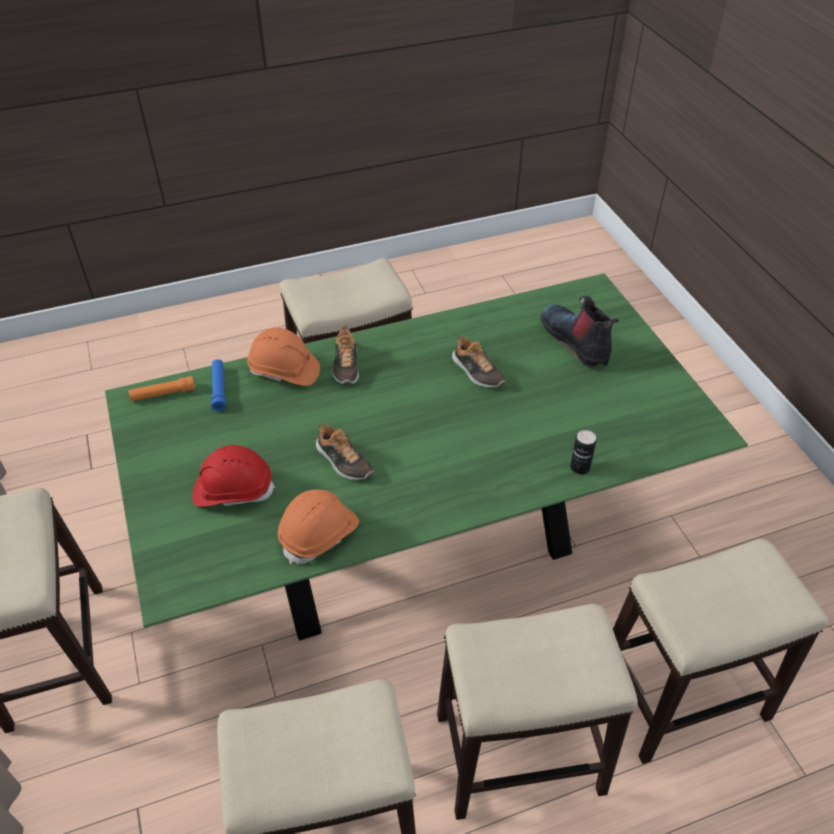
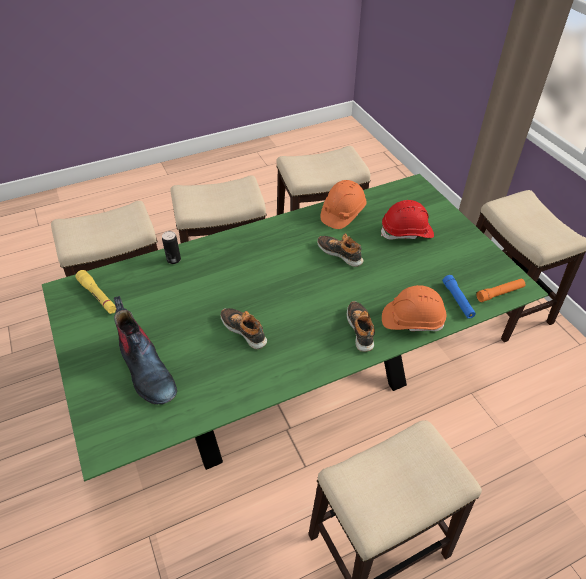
camera: 175 degrees right, 0 degrees up
(664, 422) = (98, 296): none -> yellow flashlight

